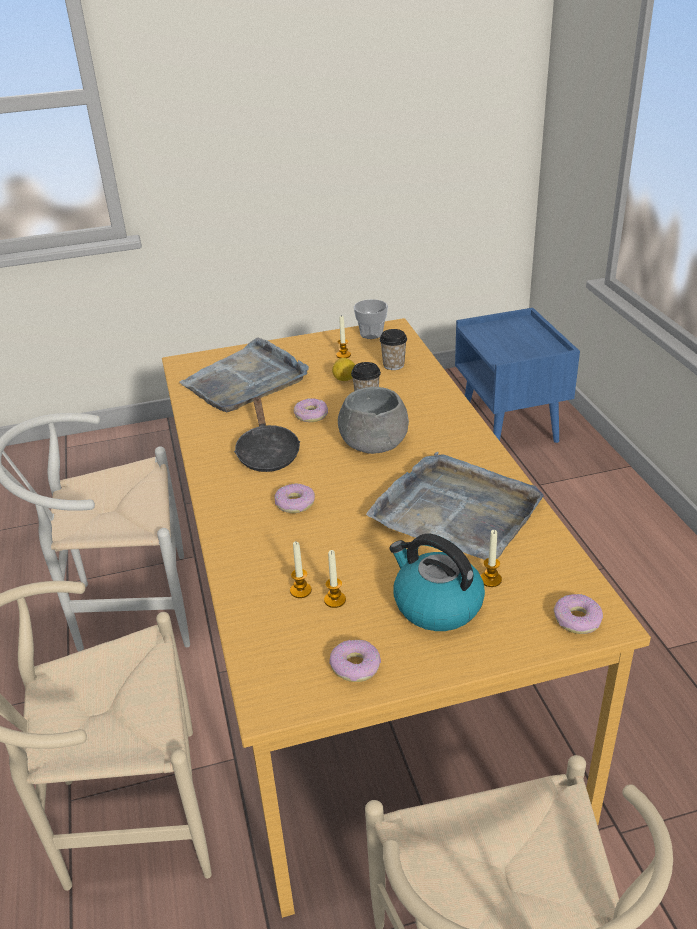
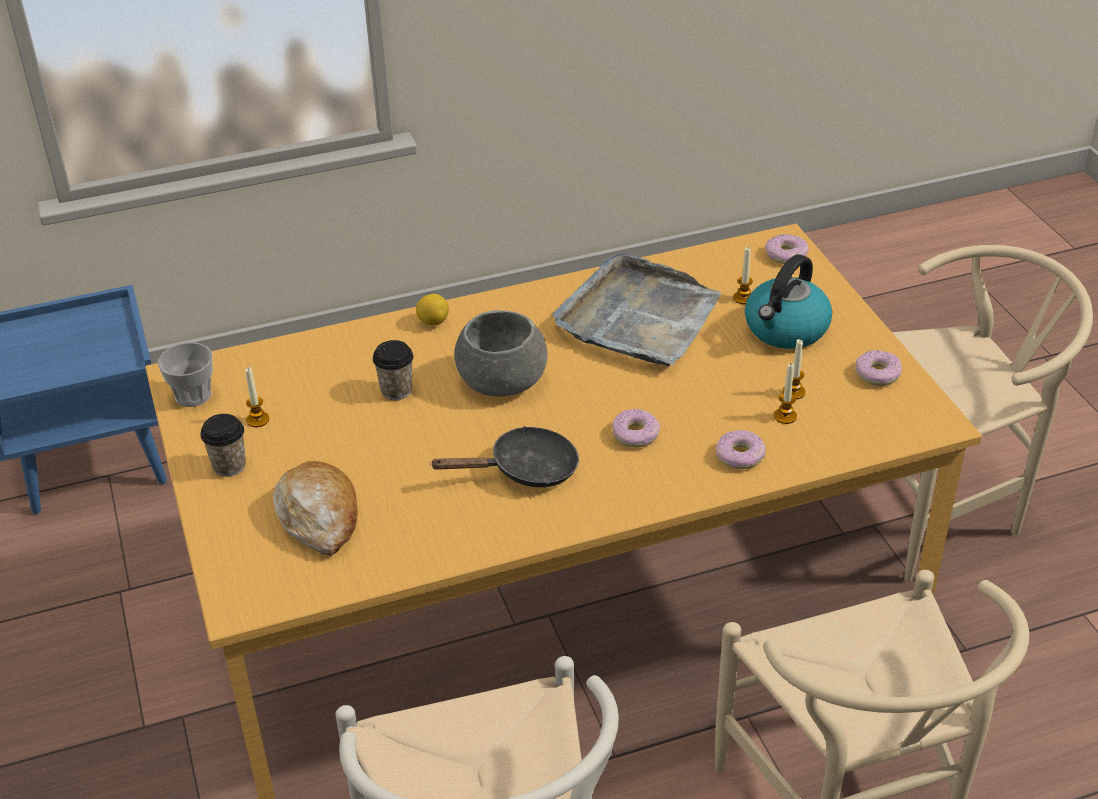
camera: 95 degrees left, 5 degrees up
(246, 380) = (319, 517): grey tray -> bread
(311, 415) = (431, 438): donut -> donut (740, 456)
(345, 379) = (335, 413): lemon -> lemon (433, 322)
(393, 365) = (300, 370): cup -> cup (229, 466)

